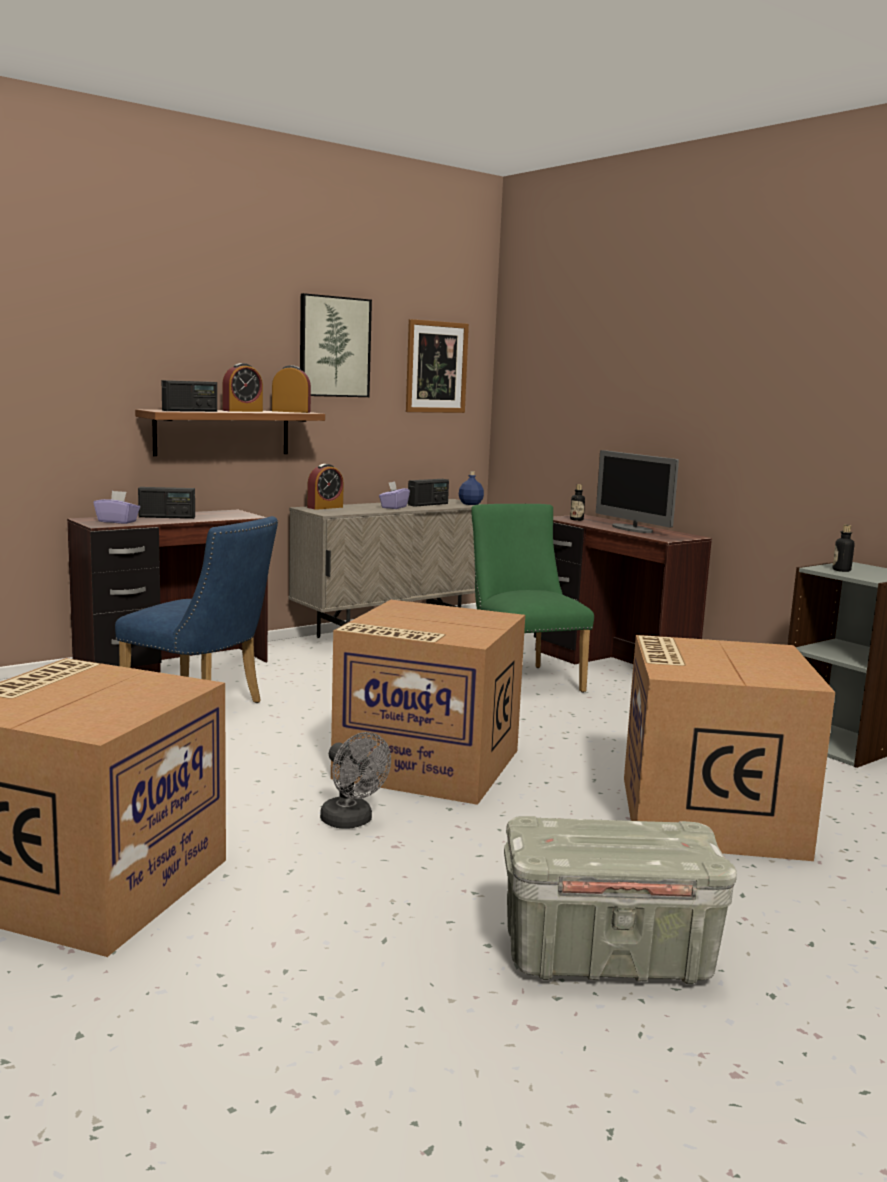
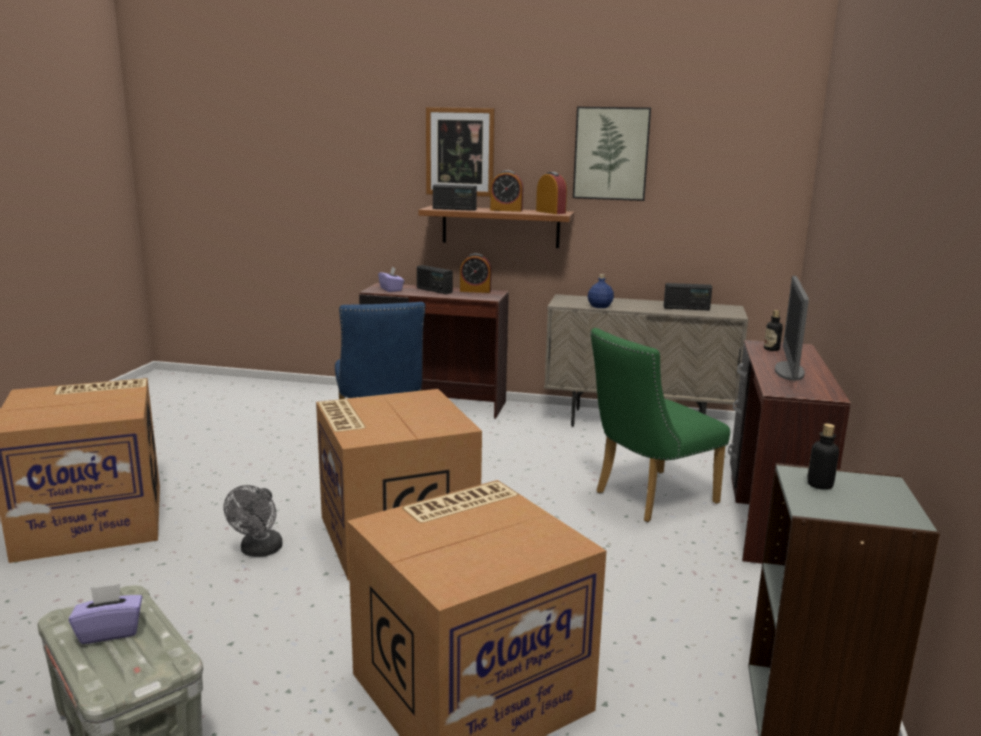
camera: 50 degrees right, 5 degrees up
(325, 507) = (581, 298): alarm clock -> alarm clock (475, 291)
(393, 507) = (640, 306): purple tissue box -> purple tissue box (110, 631)
(436, 367) = (732, 171): picture -> picture (460, 152)
(470, 504) = (733, 314): blue bottle -> blue bottle (600, 306)
(522, 679) = (647, 498): green chair -> green chair turned 150 degrees counterclockwise

